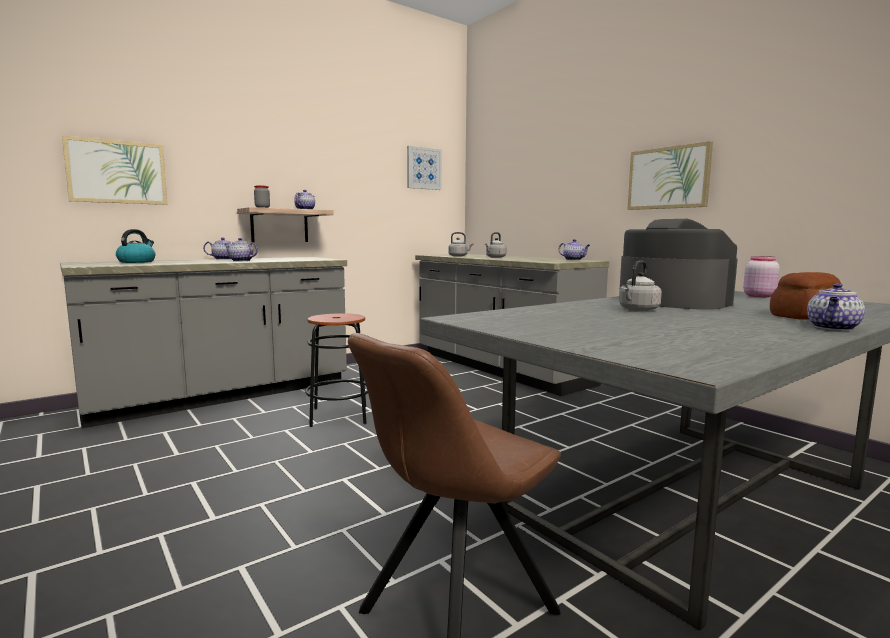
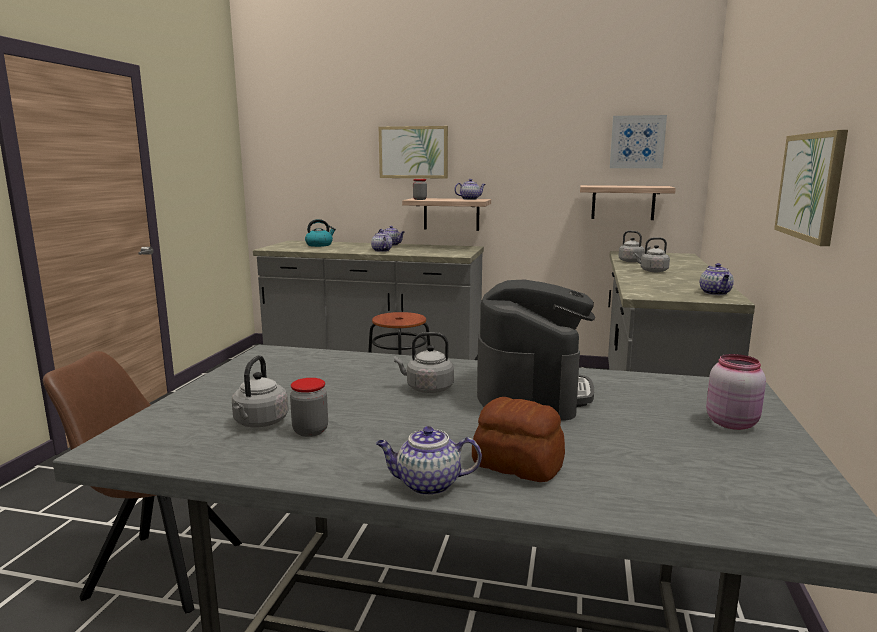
camera: 50 degrees right, 5 degrees up
(117, 172) = (325, 171): picture -> picture (413, 152)
(417, 216) = (623, 202): none -> shelf
(672, 336) = (259, 423): none -> grey kettle
(707, 331) = (310, 431): none -> jar

